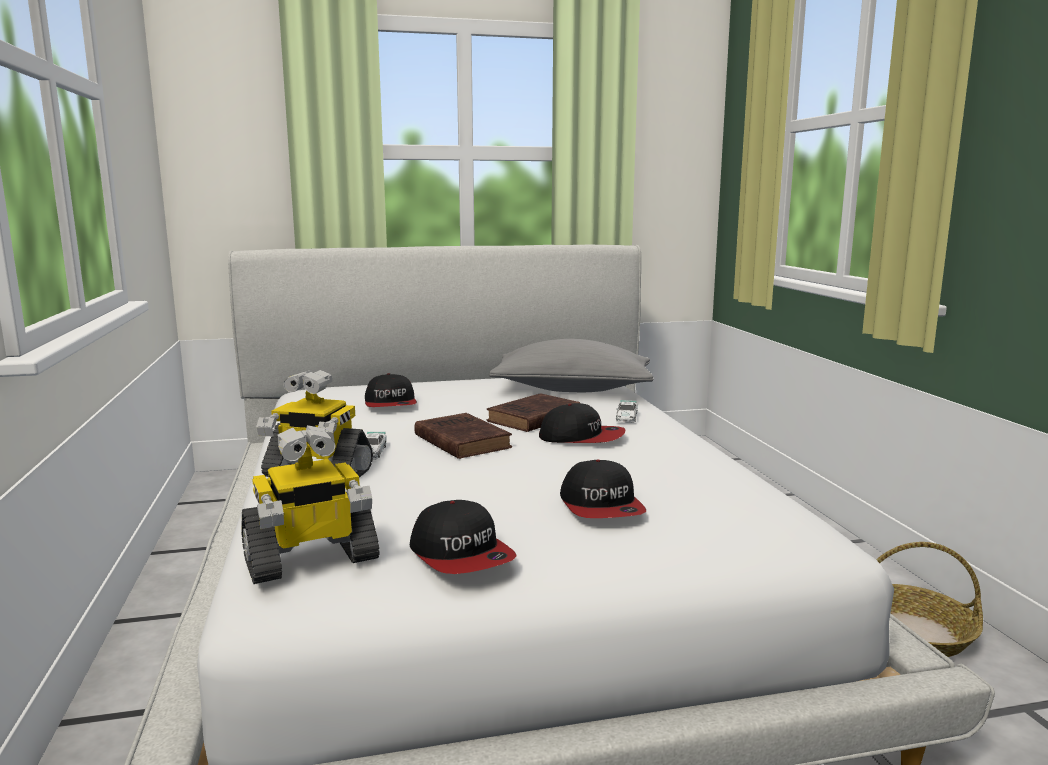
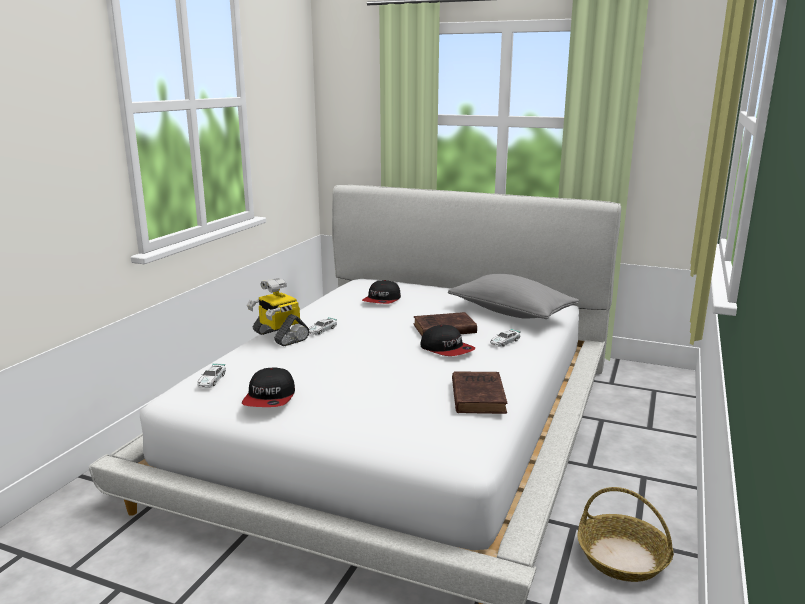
camera: 35 degrees right, 5 degrees up
(310, 560) = (211, 380): toy robot -> toy car
(460, 441) = (376, 334): brown book -> brown book (478, 396)
(602, 506) = (376, 394): cap -> none

